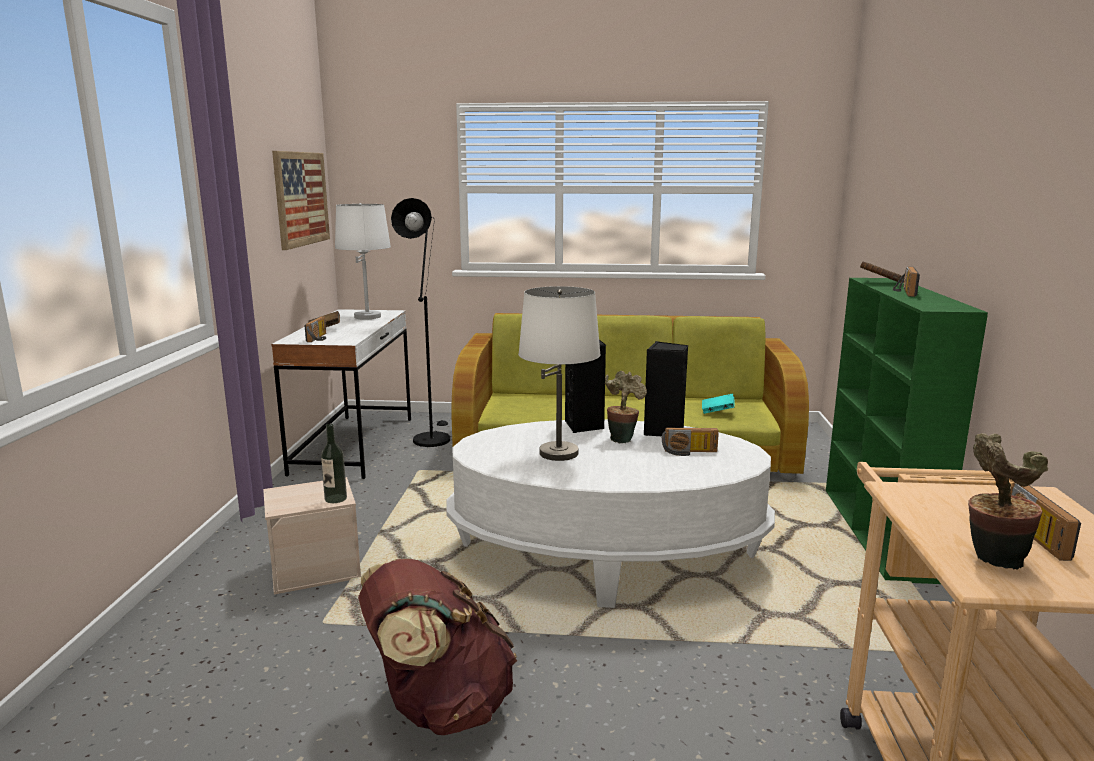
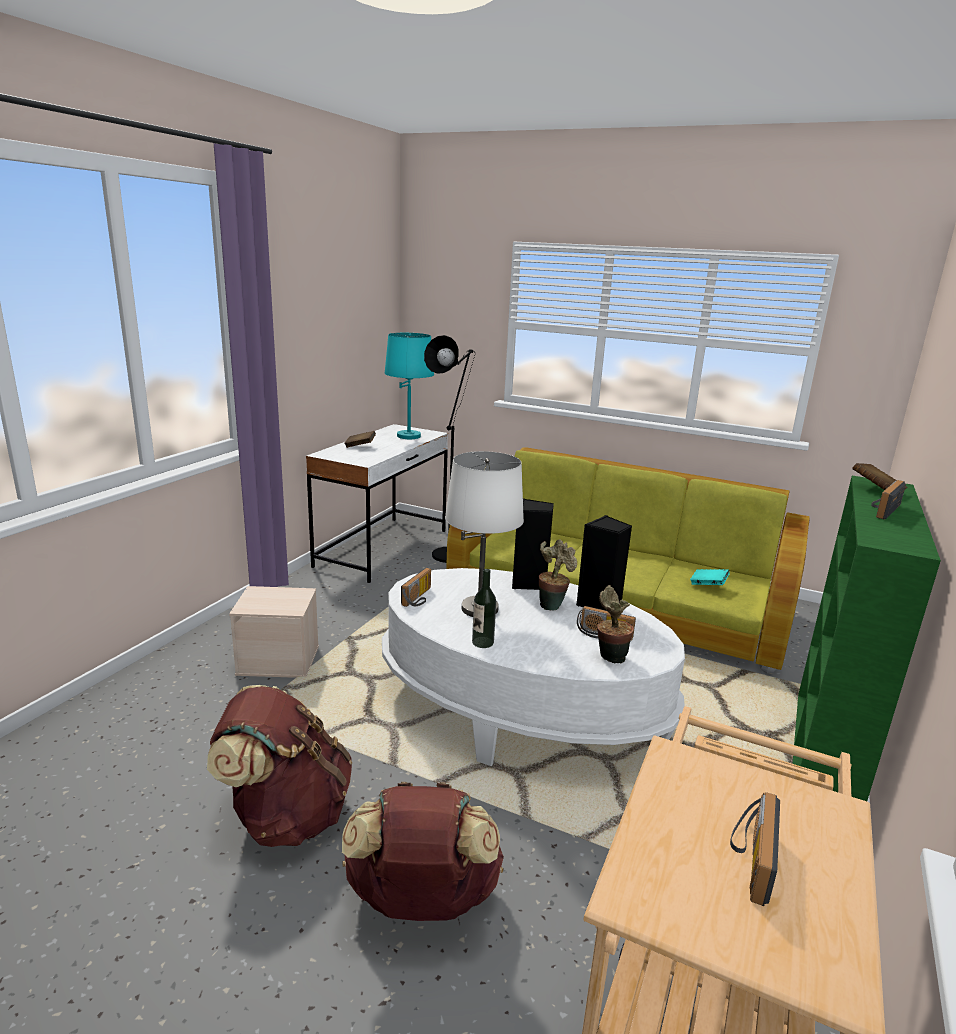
camera: 20 degrees right, 5 degrees up
(301, 198) = (361, 325): picture -> none
(320, 338) = (348, 455): radio -> radio (419, 598)
(335, 498) = (291, 608): bottle -> bottle (482, 642)
(367, 316) = (408, 436): white table lamp -> turquoise table lamp
(637, 738) = (421, 901): none -> brown backpack
(991, 560) = (672, 876): potted plant -> potted plant (609, 657)

